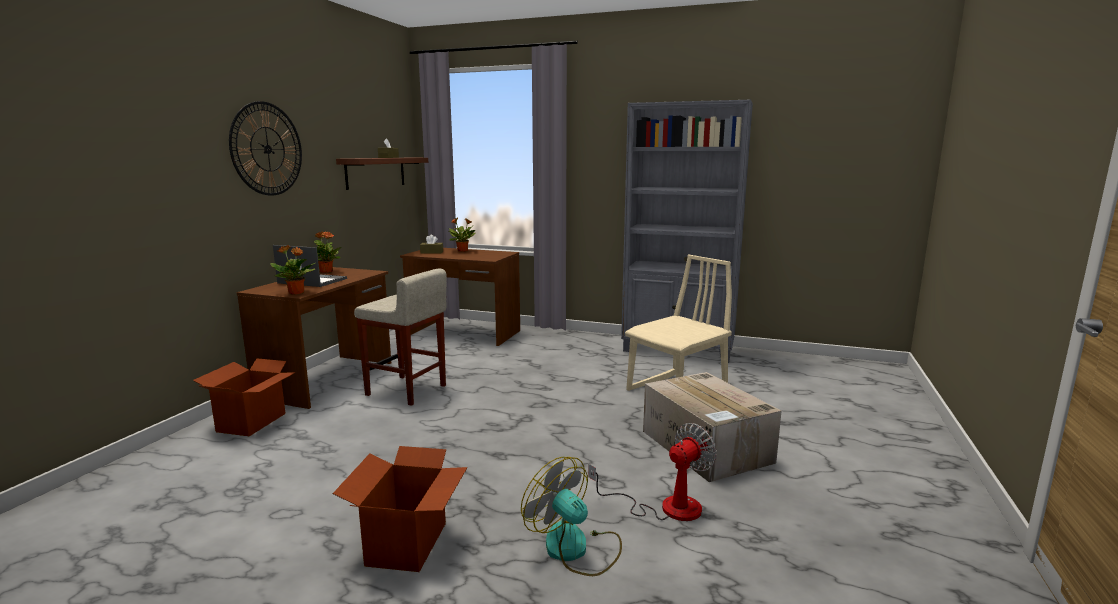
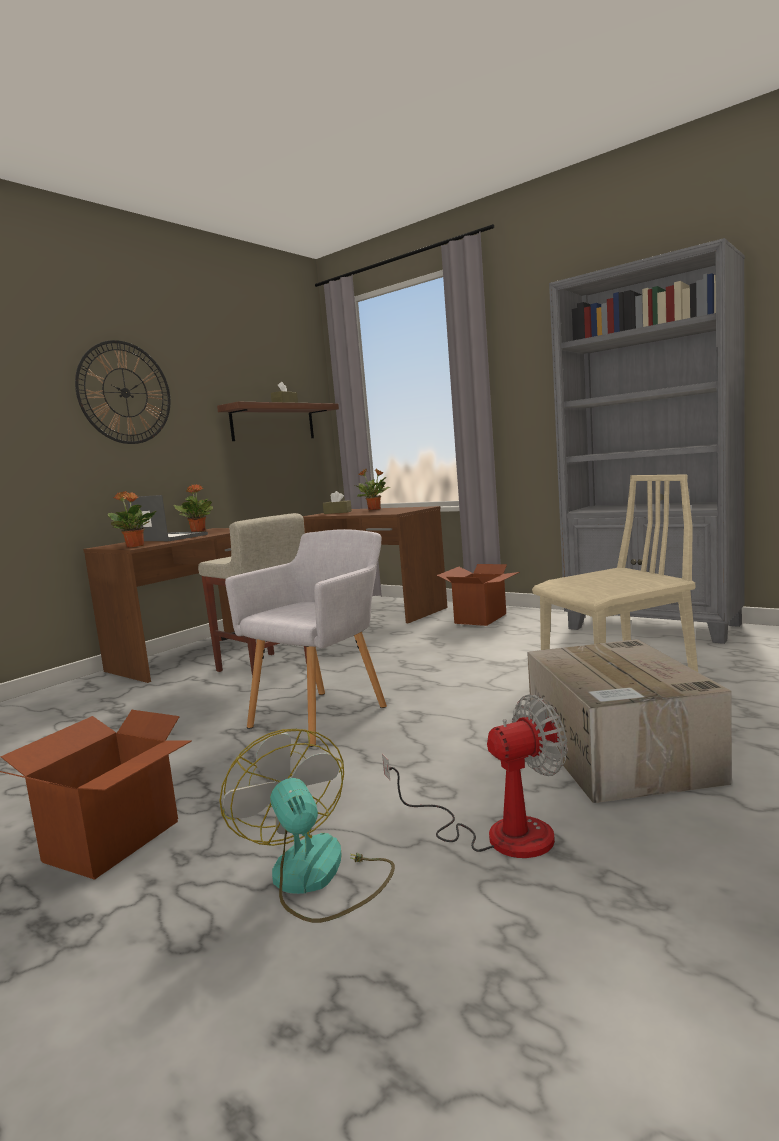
camera: 20 degrees right, 5 degrees down
(252, 422) = (82, 694): cardboard box -> cardboard box (481, 618)
(490, 430) = (324, 714): none -> grey armchair

